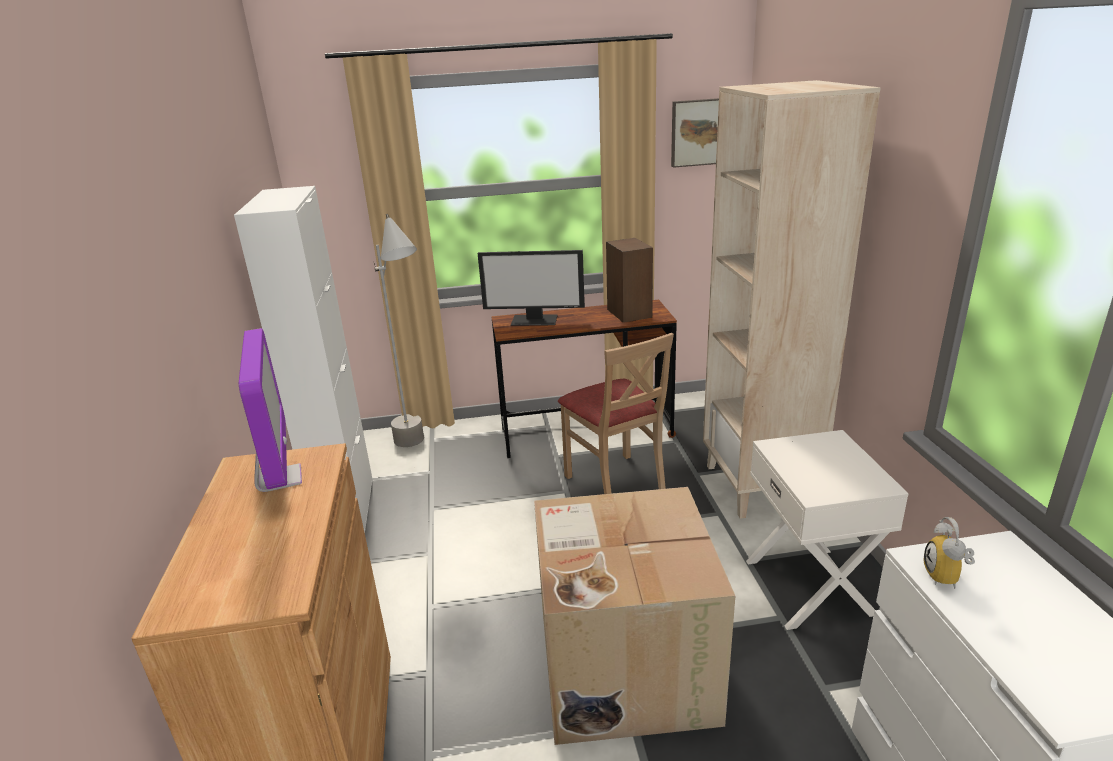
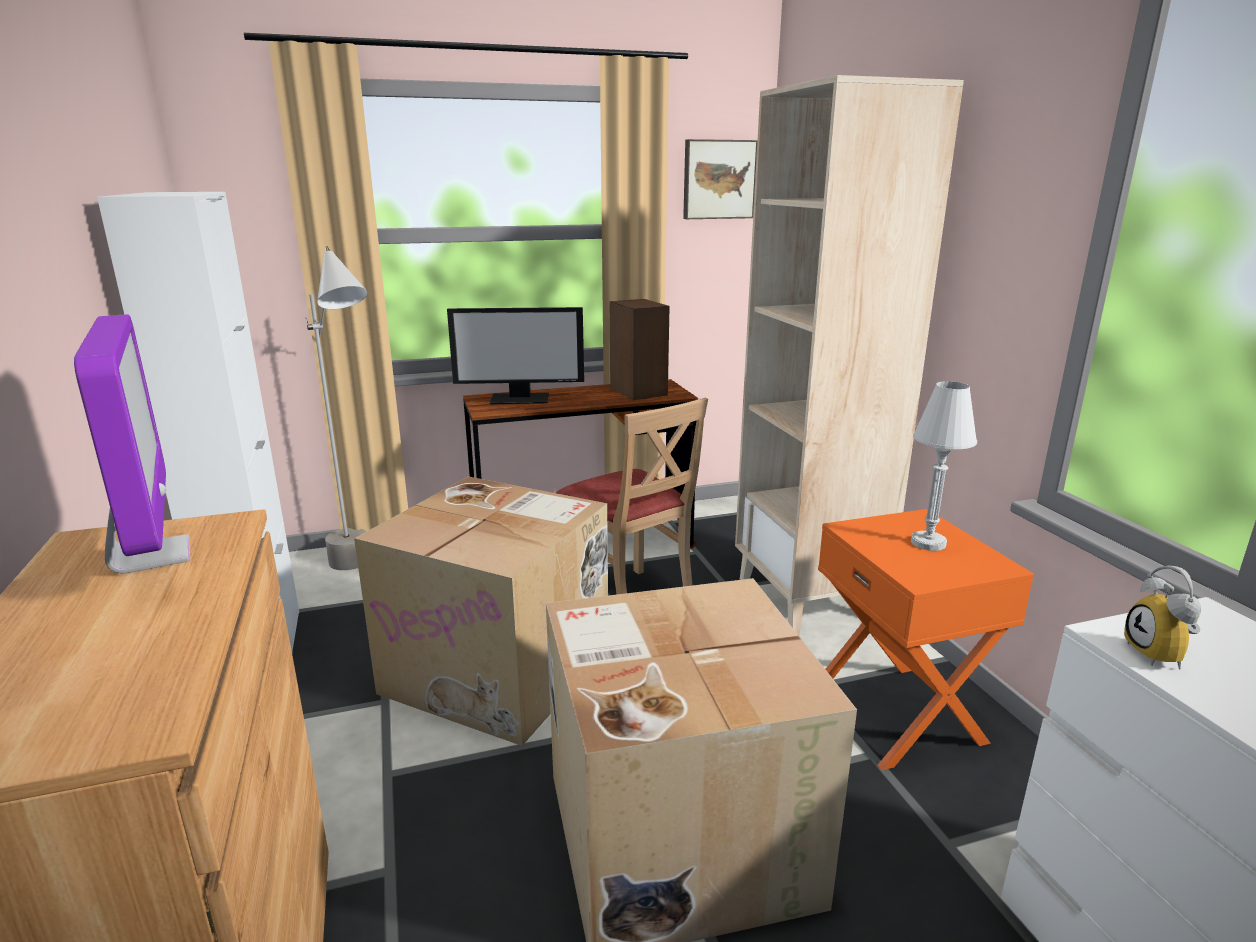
camera: 10 degrees left, 5 degrees down
(514, 533) = (501, 669): none -> cardboard box
(810, 586) = (898, 713): white nightstand -> orange nightstand
(832, 462) = (928, 543): none -> white table lamp

